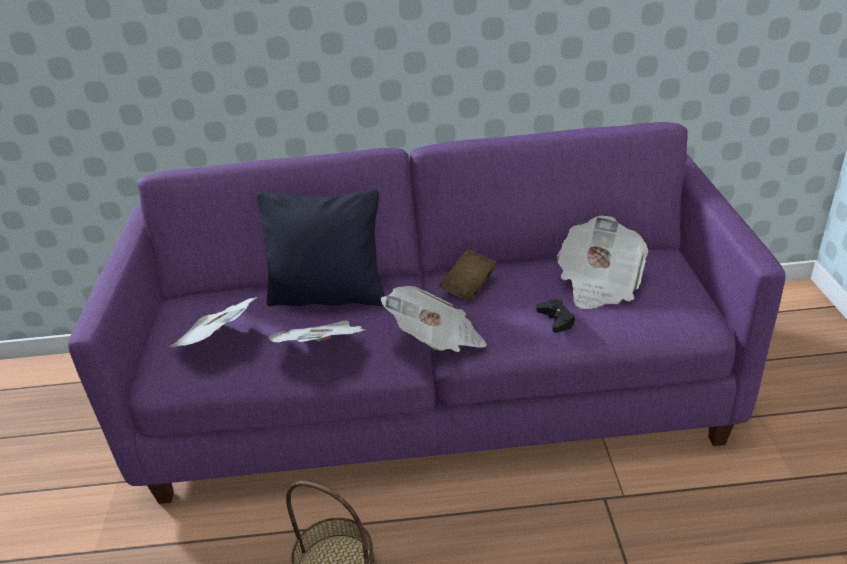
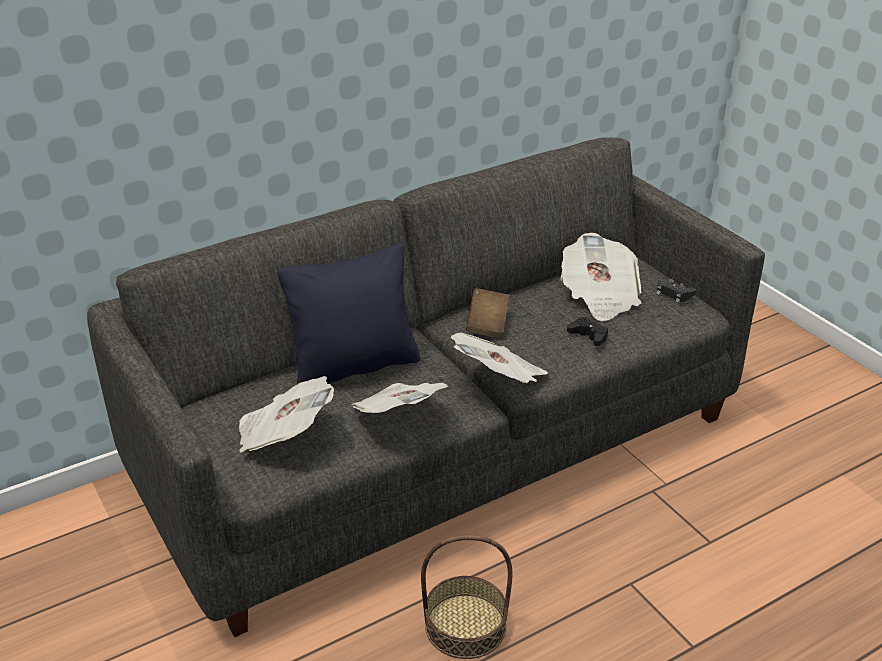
camera: 30 degrees left, 0 degrees up
(434, 391) = (441, 446): purple sofa -> grey sofa
(683, 297) = (673, 293): none -> black game controller

